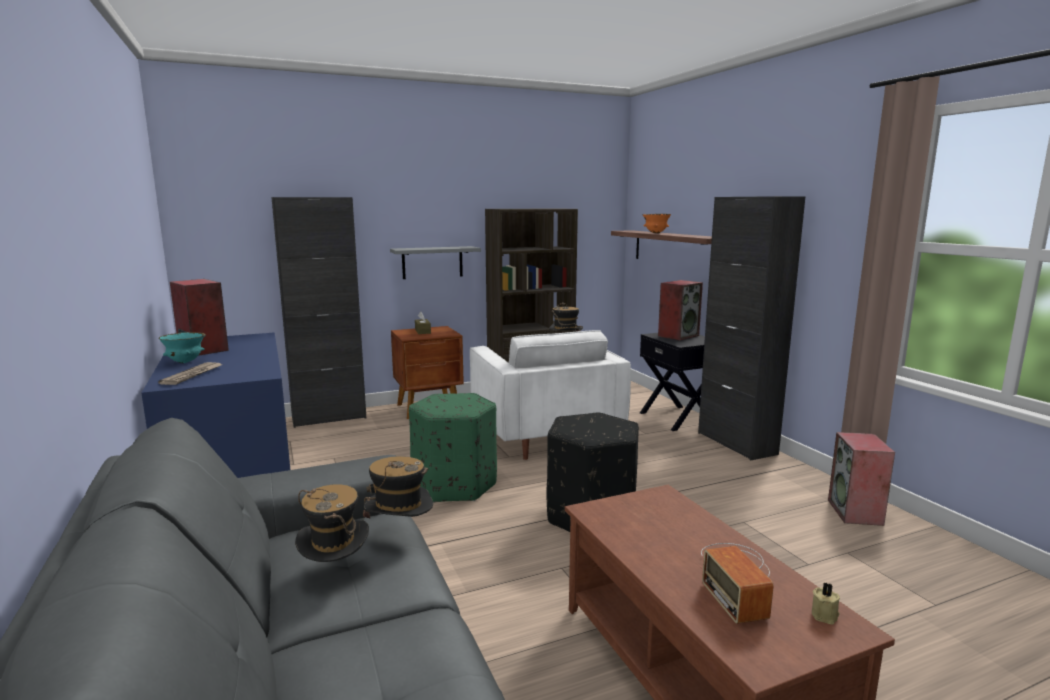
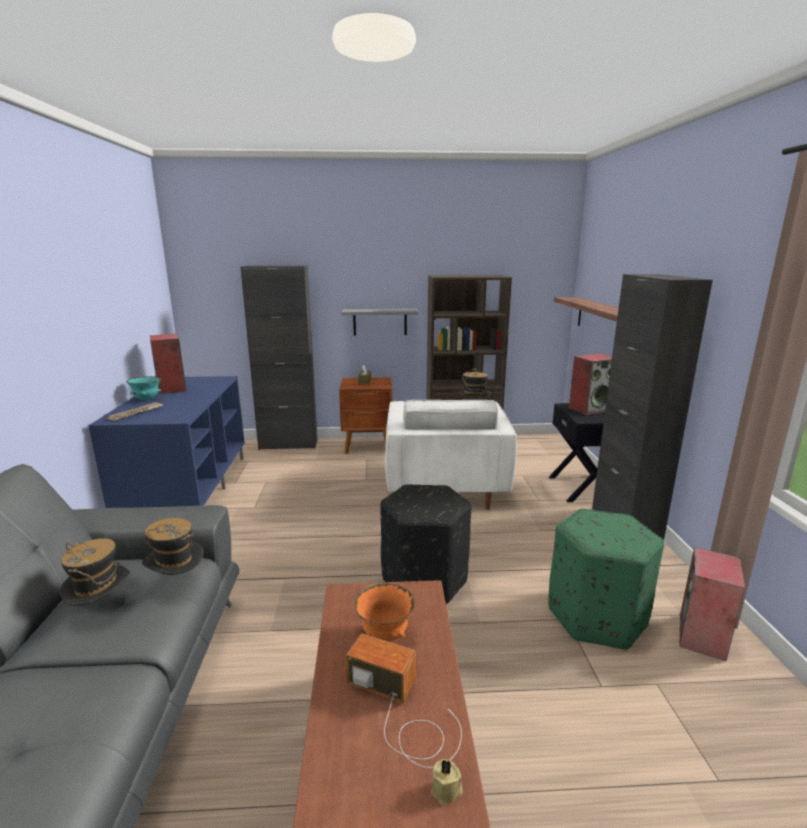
camera: 20 degrees right, 5 degrees up
(455, 485) = (335, 524): green ottoman -> green ottoman (597, 616)
(655, 233) = (587, 303): orange bowl -> orange bowl (385, 635)
(737, 577) = (402, 712): radio -> radio turned 105 degrees clockwise

